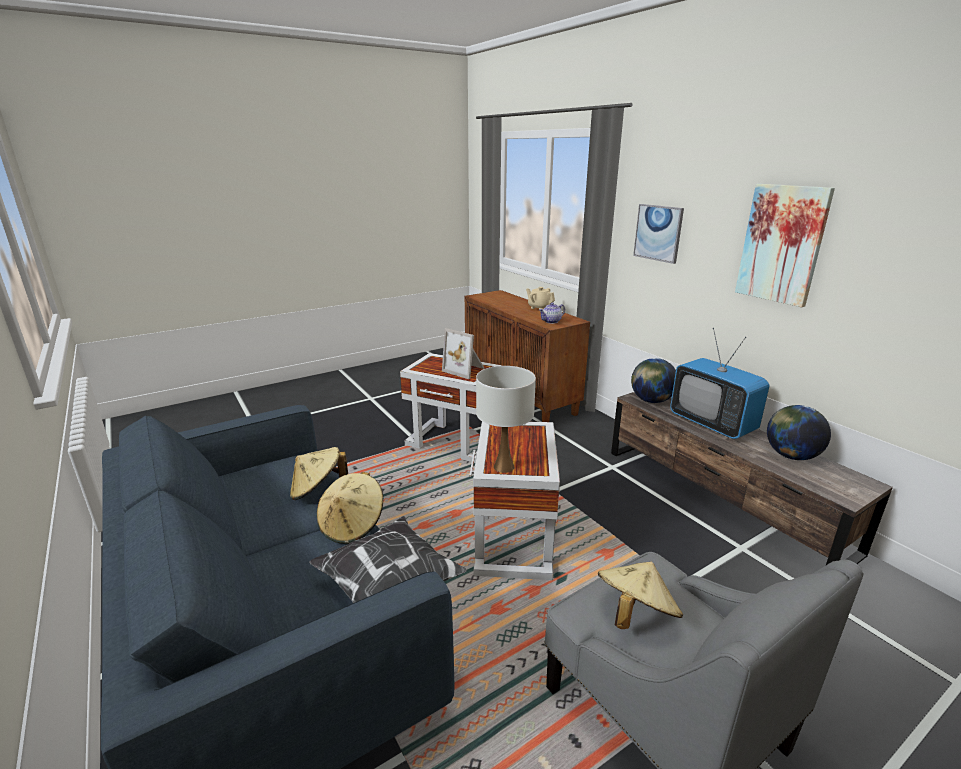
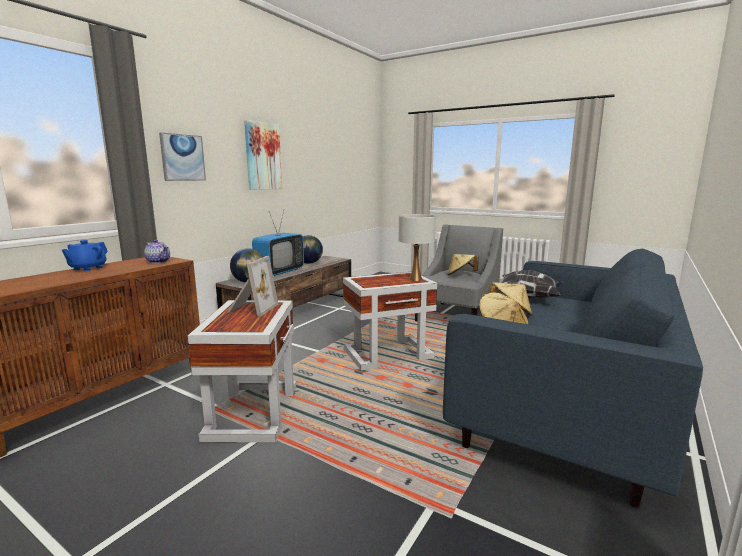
camera: 115 degrees left, 10 degrees down
(539, 307) = (87, 268): beige teapot -> blue teapot

